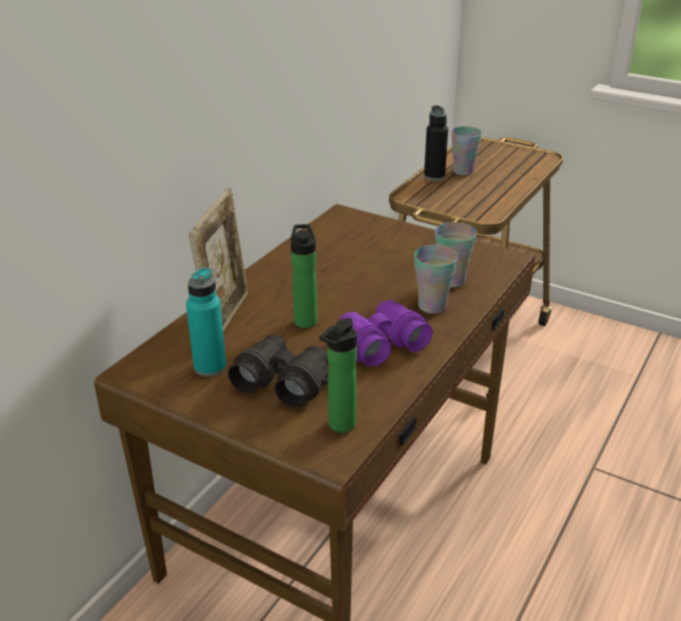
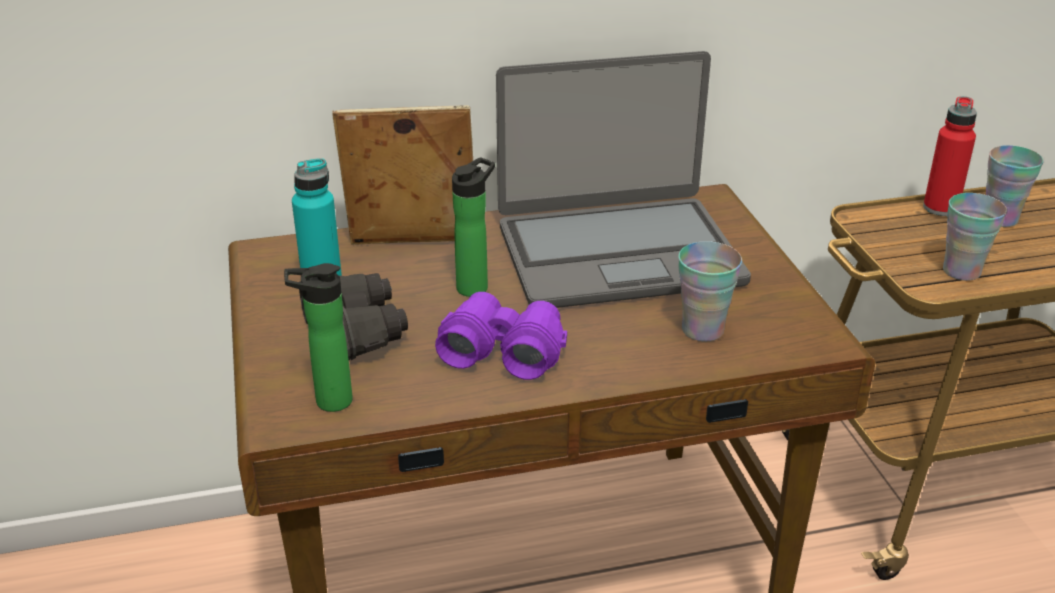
camera: 45 degrees right, 0 degrees up
(226, 317) = (412, 245): picture frame -> picture frame turned 150 degrees counterclockwise
(348, 264) = (618, 254): none -> laptop
(432, 306) = (628, 344): cup -> cup (961, 271)
(434, 176) = (940, 208): black bottle -> red bottle

